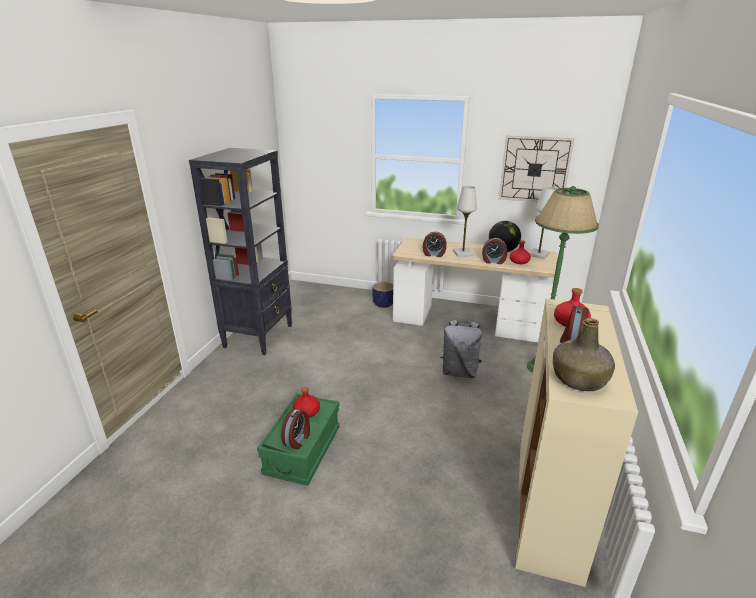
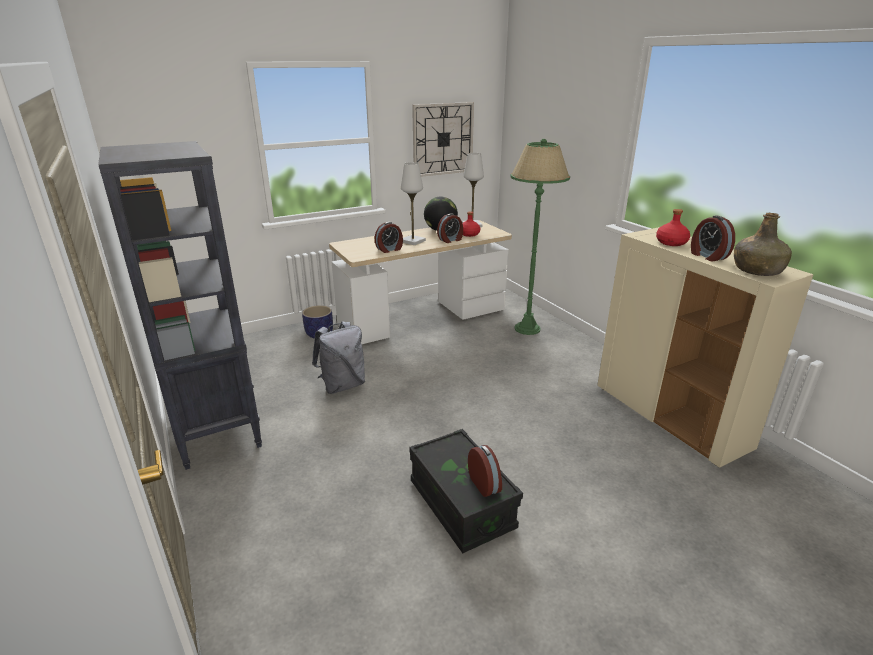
camera: 45 degrees left, 0 degrees up
(303, 451) = (461, 505): green storage box -> black storage box
(306, 412) = (448, 456): red bottle -> none
(459, 372) = (480, 360): grey backpack -> grey backpack (342, 385)

